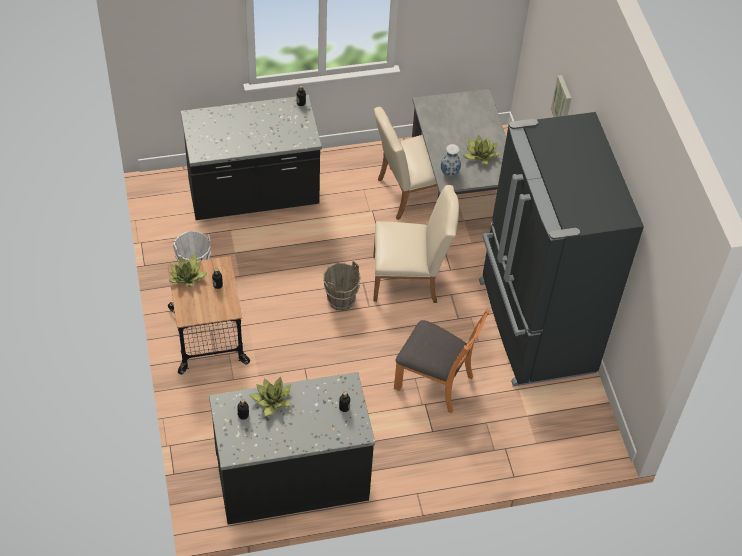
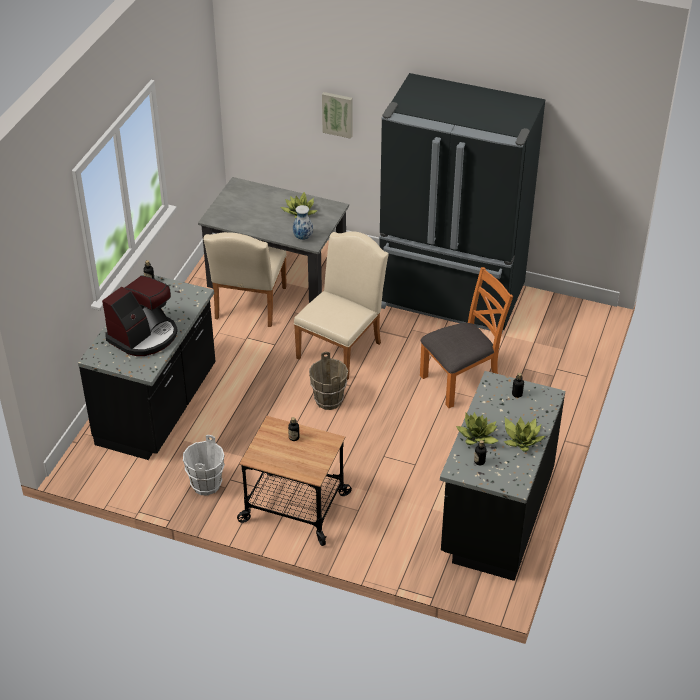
camera: 55 degrees left, 10 degrees down
(187, 276) = (266, 454): potted plant -> potted plant (522, 440)
(236, 132) = (144, 336): none -> coffee machine

